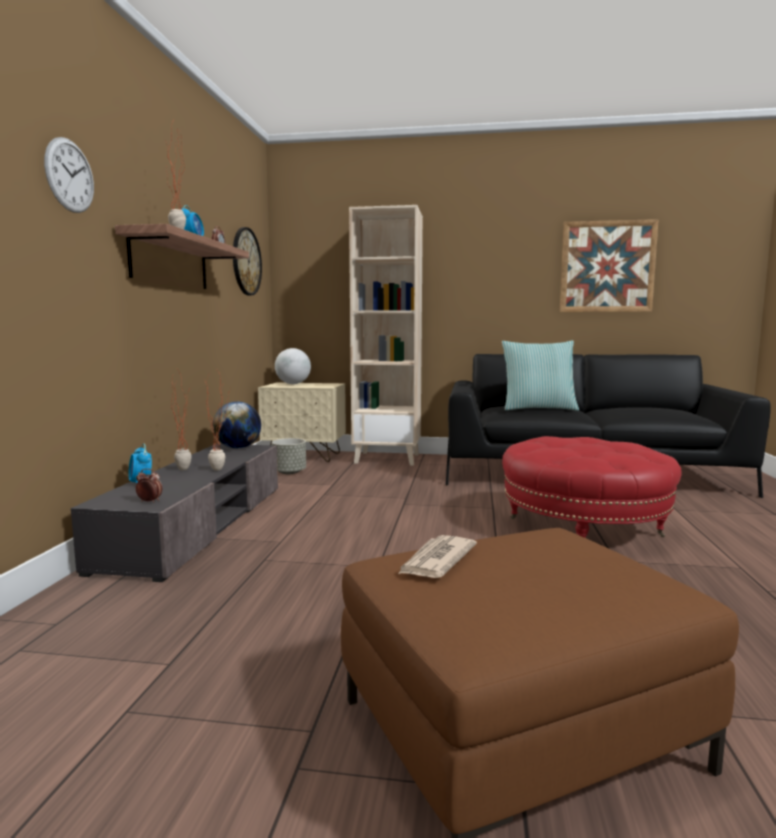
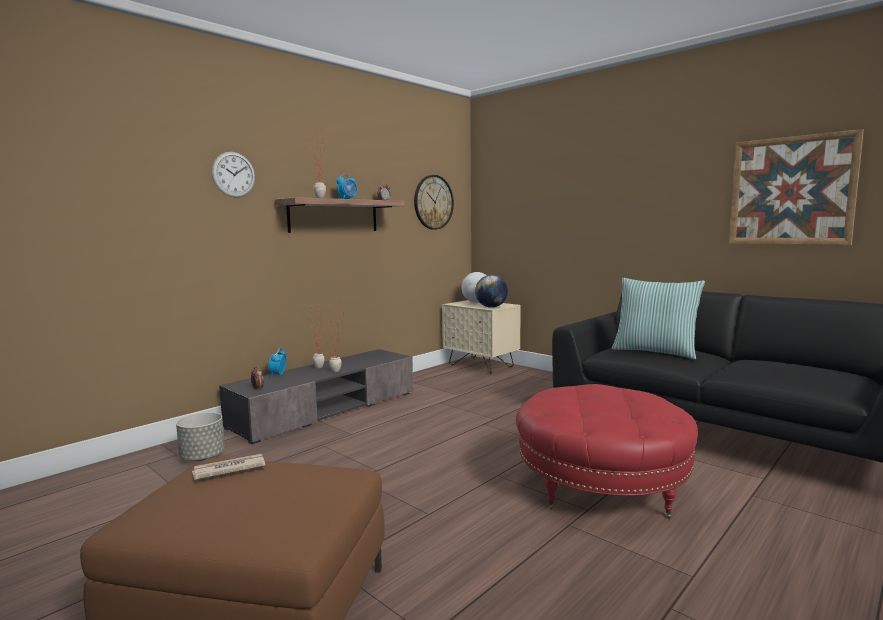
camera: 35 degrees right, 0 degrees up
(238, 448) = (383, 355): globe -> globe (491, 307)
(289, 472) = (447, 378): grey planter -> grey planter (203, 457)
(388, 458) = (544, 378): beige bookcase -> none

